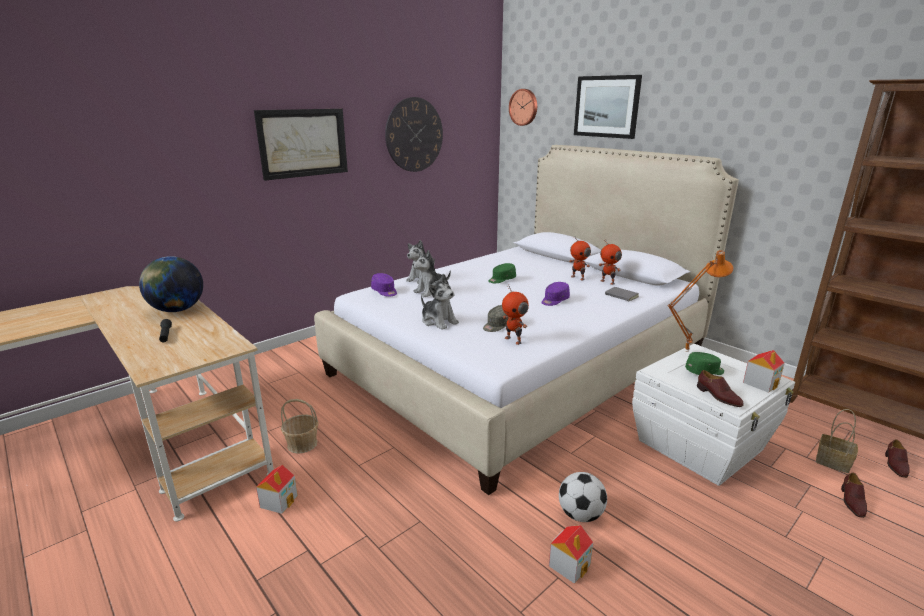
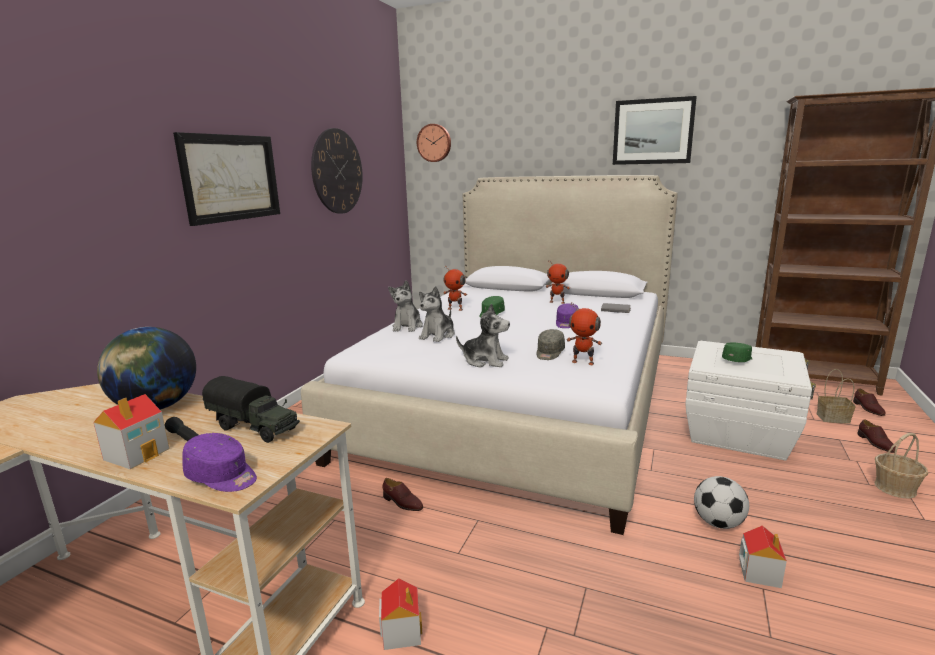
camera: 25 degrees left, 5 degrees down
(205, 336) = (255, 427): none -> toy truck
(302, 444) = (365, 553): basket -> basket (895, 488)
(385, 291) = (385, 344): purple cap -> purple cap (222, 477)
(606, 106) = (531, 136): picture -> picture (653, 131)
(608, 282) = (587, 301): toy robot -> toy robot (455, 309)
(685, 351) = (702, 347): orange table lamp -> none
(718, 396) = (774, 375): brown shoe -> brown shoe (402, 503)
(761, 383) = (786, 359): toy house -> toy house (137, 453)

